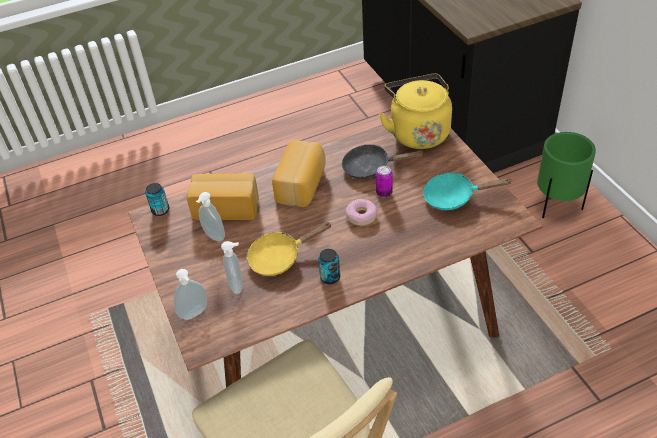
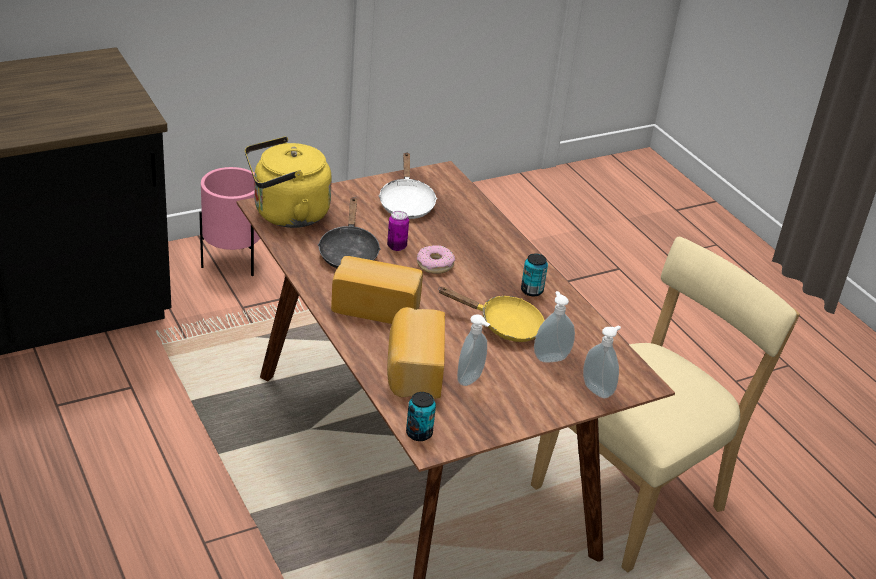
camera: 100 degrees left, 10 degrees down
(280, 257) = (503, 325): yellow frying pan -> yellow frying pan turned 45 degrees counterclockwise
(454, 197) = (406, 203): turquoise frying pan -> white frying pan
(557, 206) = (232, 264): green planter -> pink planter

